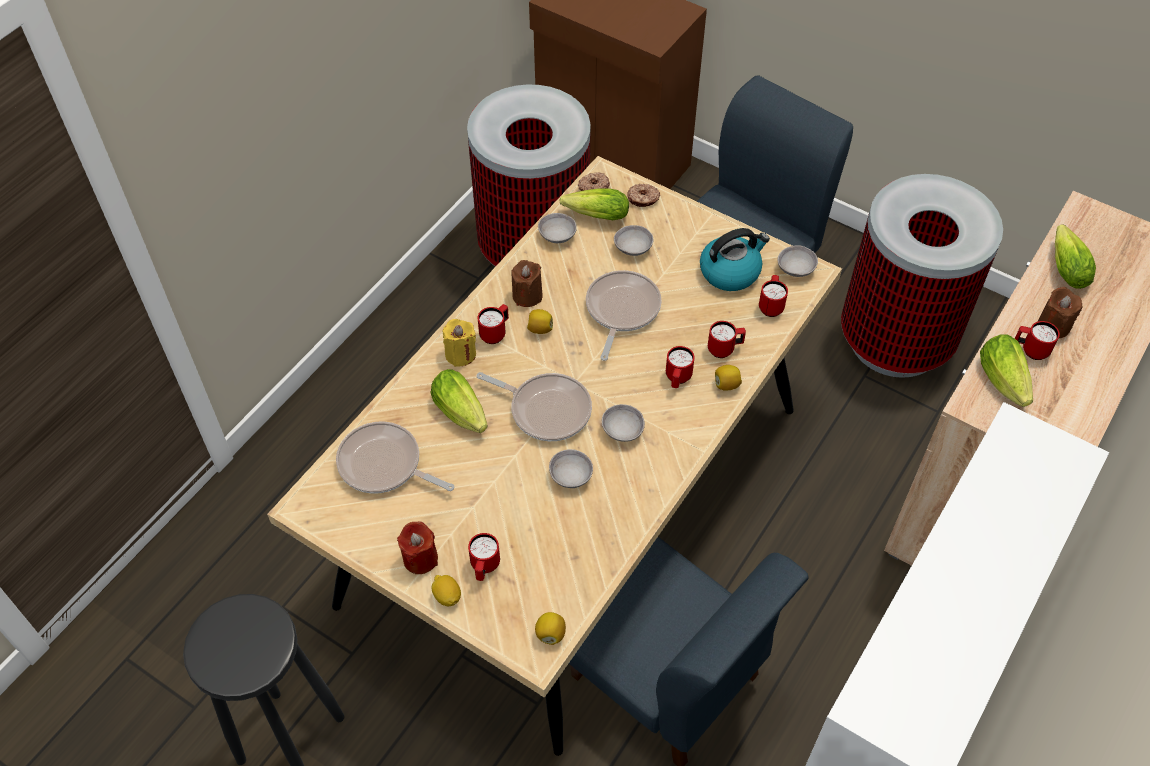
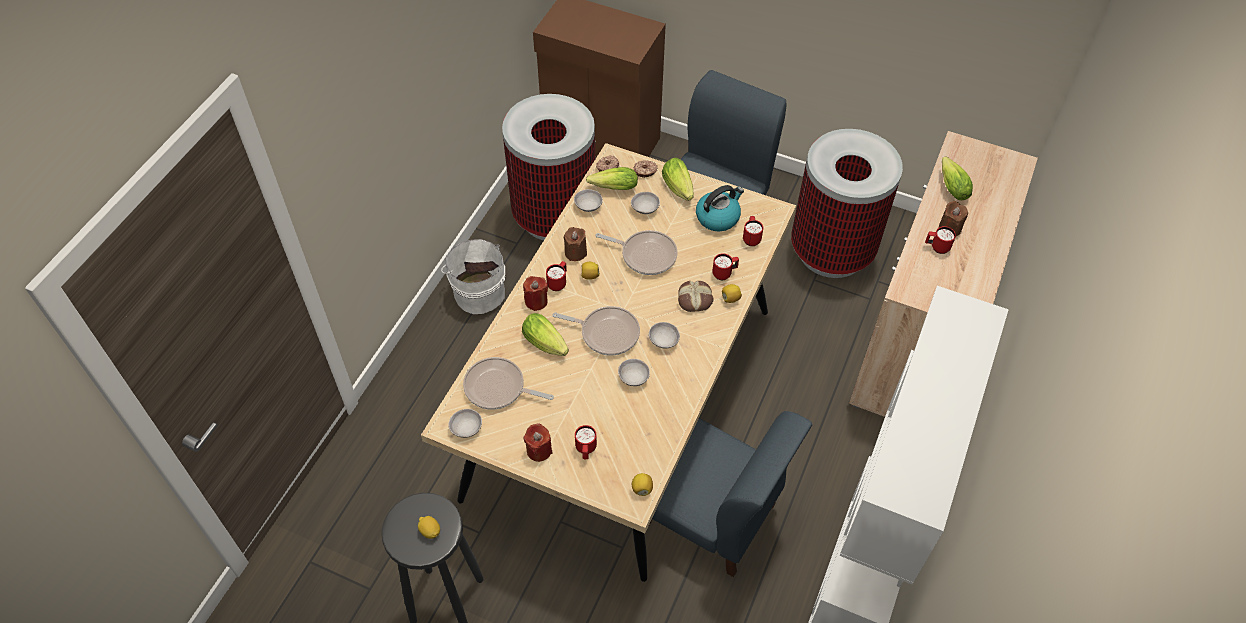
camera: 10 degrees left, 0 degrees up
(416, 335) = (478, 292): none -> white bucket
(447, 596) = (563, 473): lemon -> lemon (430, 531)
(460, 354) = (536, 301): yellow candle -> red candle
(621, 310) = (645, 255): frying pan -> frying pan turned 105 degrees clockwise
(677, 379) = (695, 299): red mug -> bread
(795, 269) = (763, 209): grey bowl -> grey bowl (466, 428)
(1004, 383) = (923, 273): lettuce -> lettuce (679, 189)

